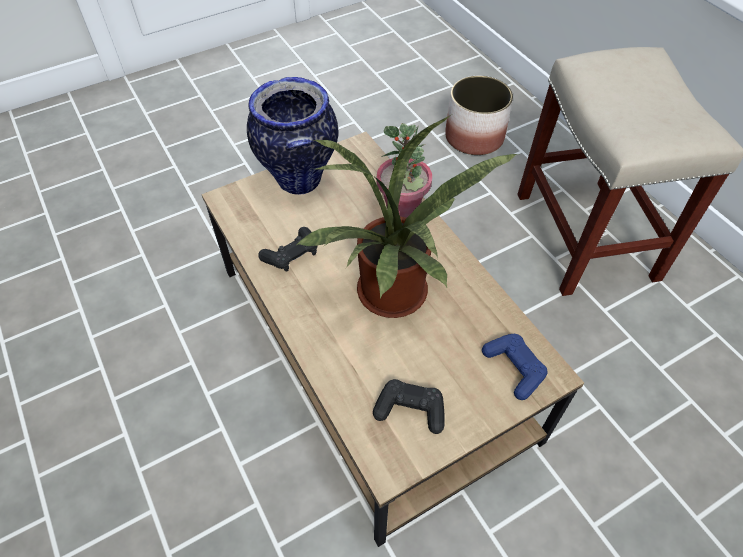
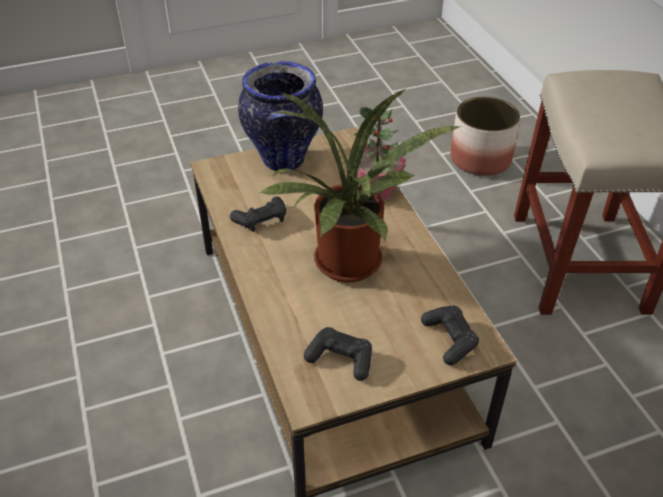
camera: 10 degrees right, 10 degrees down
(514, 368) = (449, 339): blue game controller -> black game controller

